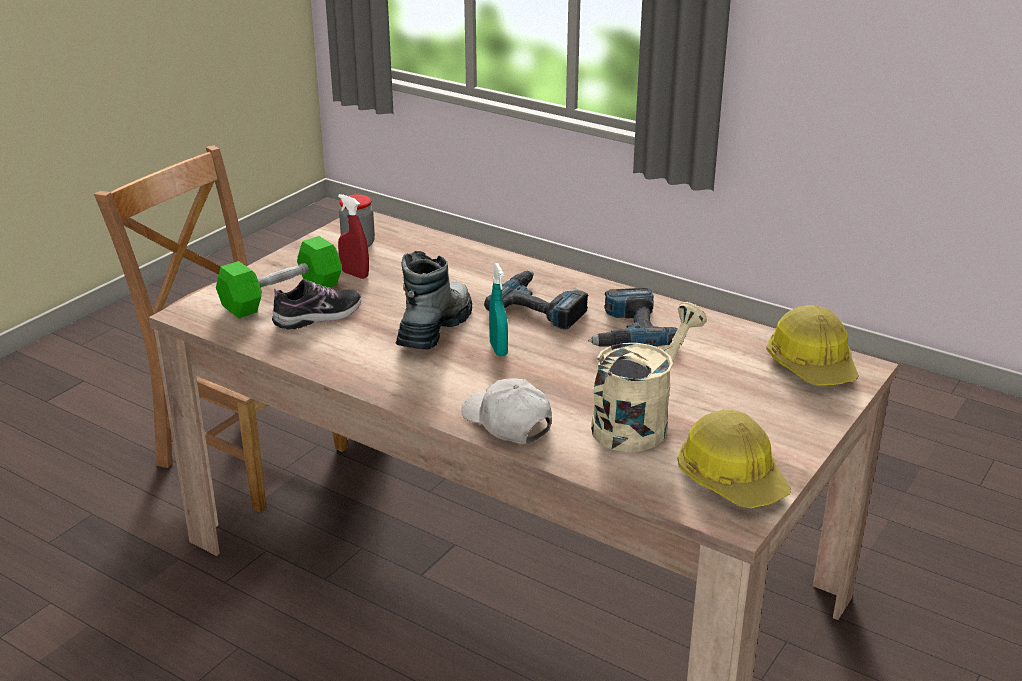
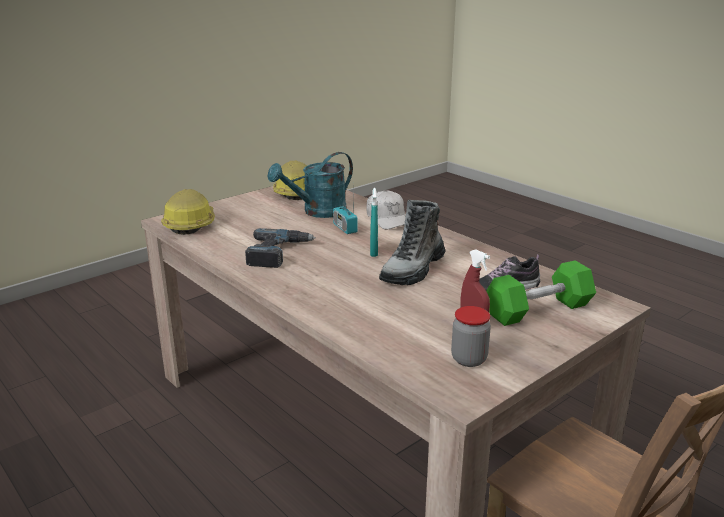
camera: 165 degrees left, 5 degrees down
(541, 307) = (325, 275): power drill -> none
(567, 389) = (345, 228): none -> radio
(638, 422) = (318, 212): beige watering can -> turquoise watering can

